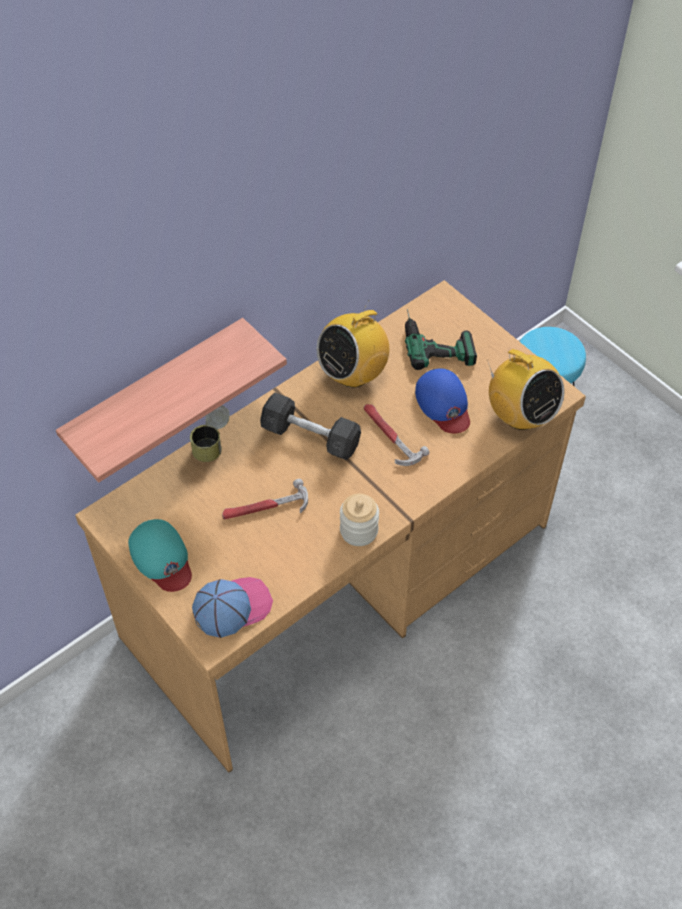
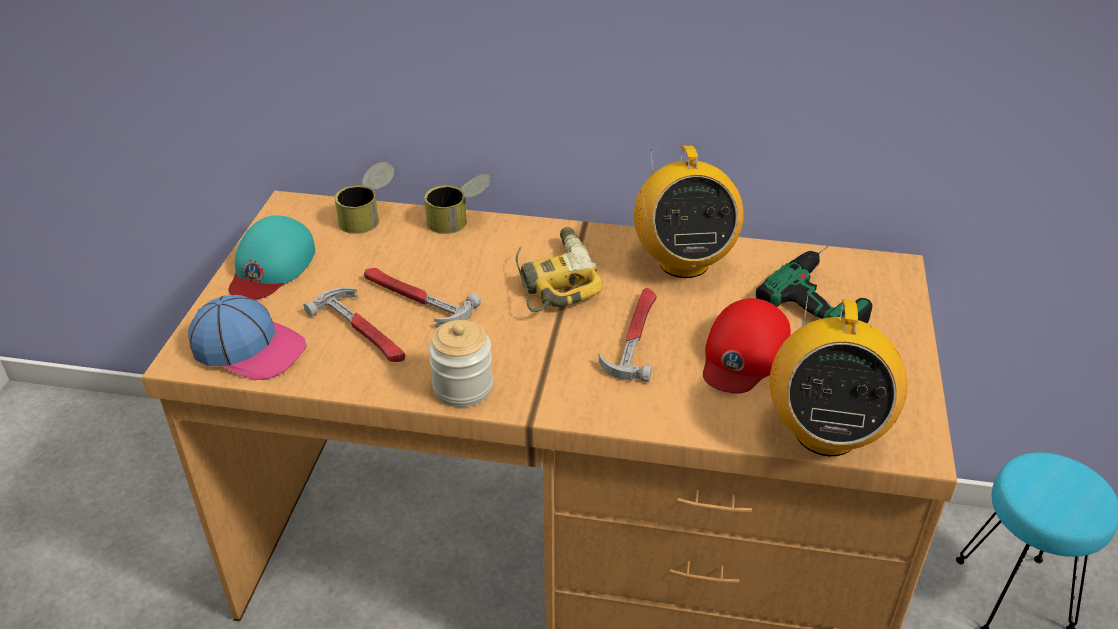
camera: 50 degrees right, 15 degrees down
(156, 394) = (412, 98): shelf -> none
(160, 483) = (369, 217): none -> can
(269, 547) = (363, 331): none -> hammer
(310, 437) = (553, 279): grey dumbbell -> power drill
(353, 374) = (683, 262): radio -> radio turned 105 degrees counterclockwise
(443, 404) = (743, 354): blue cap -> red cap

